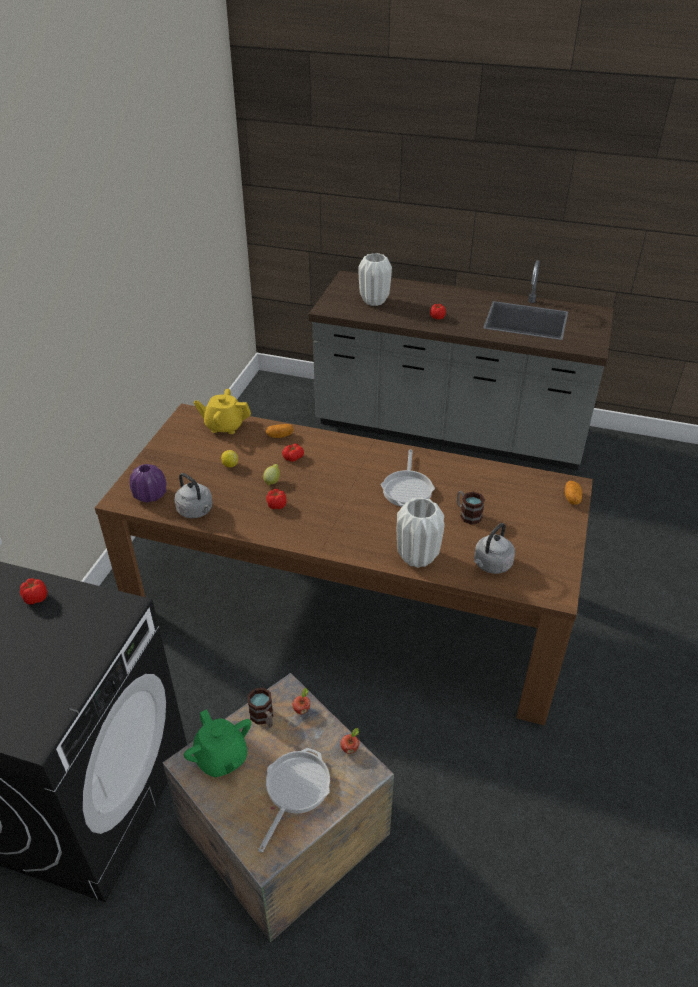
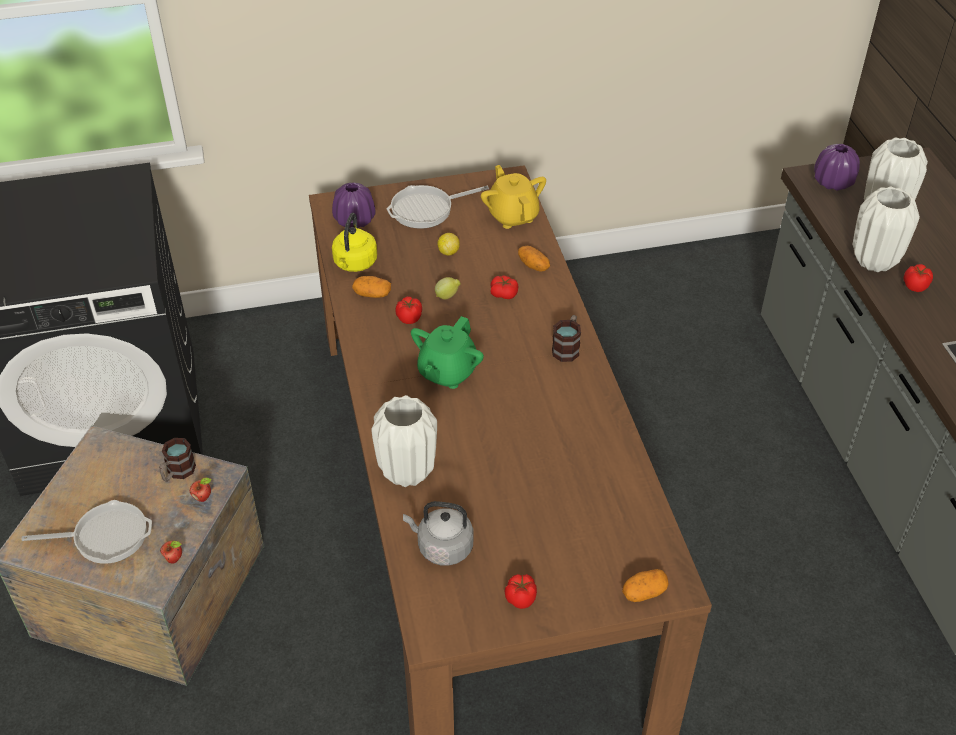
camera: 60 degrees right, 5 degrees up
(36, 597) = (117, 212): tomato -> tomato (521, 598)
(196, 511) = (354, 264): grey kettle -> yellow kettle
(221, 758) = (115, 464): green teapot -> green teapot (447, 372)
(236, 514) = (372, 294): none -> potato
(337, 305) = (833, 182): none -> purple vase
(407, 489) = (527, 415): frying pan -> frying pan (426, 209)
(408, 320) = (873, 261): none -> white vase
(467, 514) = (522, 491): mug -> mug (567, 347)

